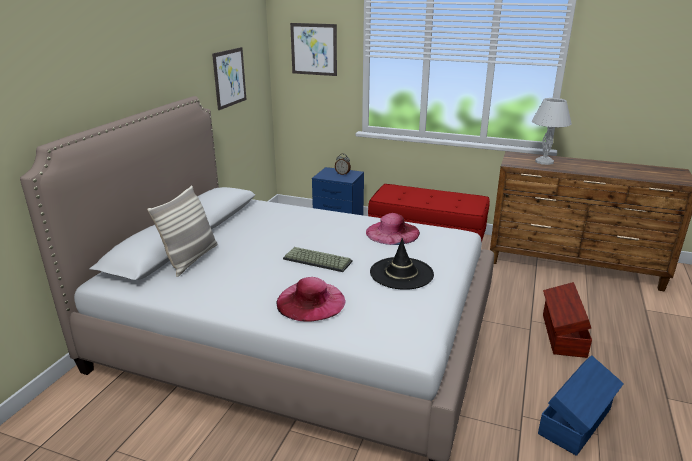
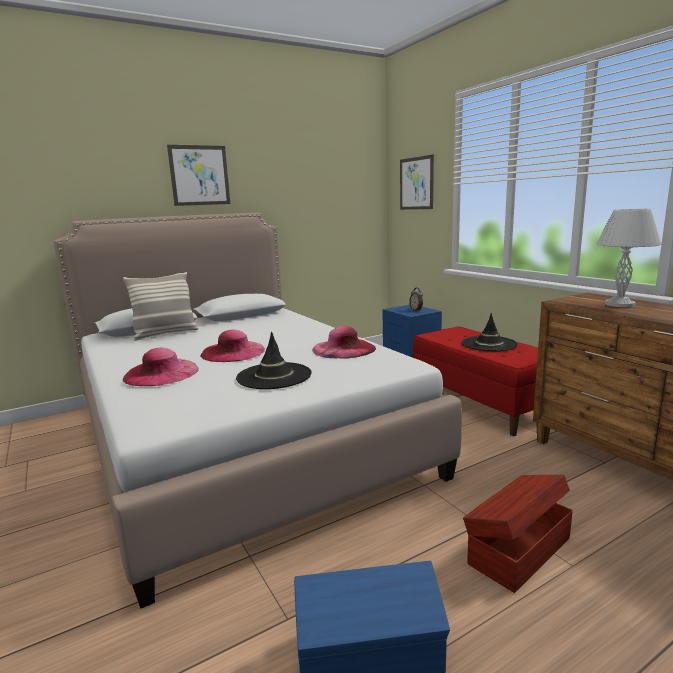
camera: 40 degrees right, 10 degrees down
(229, 78) = (321, 206): picture -> picture (199, 175)
(316, 261) = (233, 352): keyboard -> pink hat
(433, 197) = (489, 344): none -> black hat

